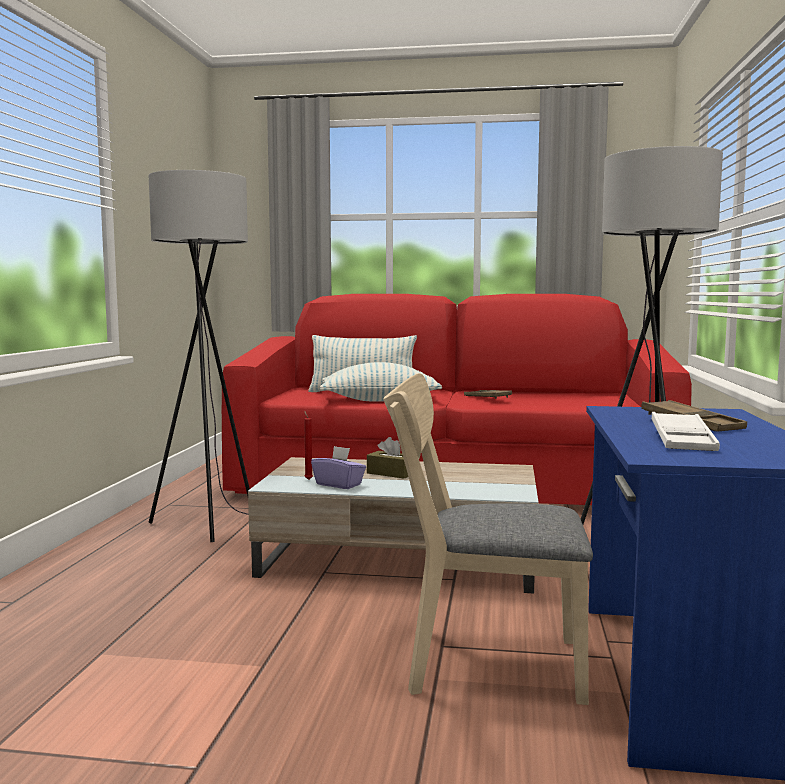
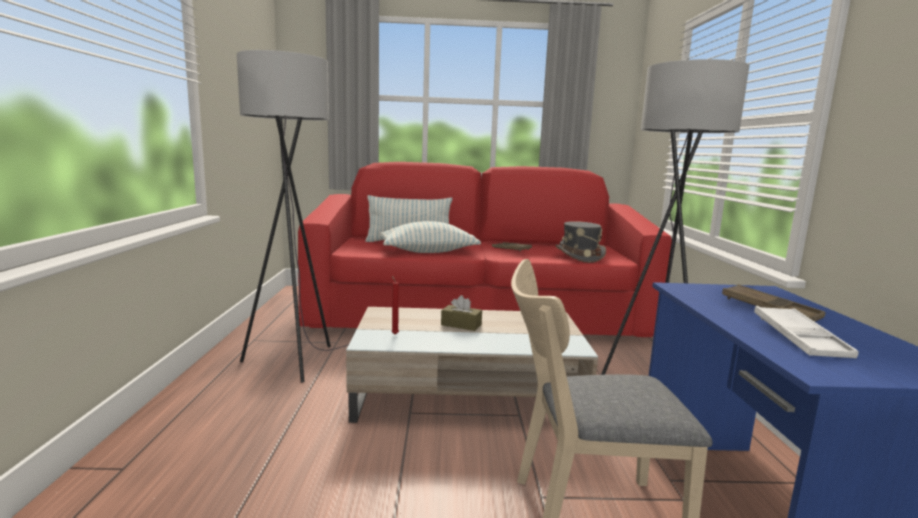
camera: 10 degrees left, 5 degrees up
(339, 484) = (424, 340): purple tissue box -> none
(572, 404) = (579, 256): none -> grey hat

